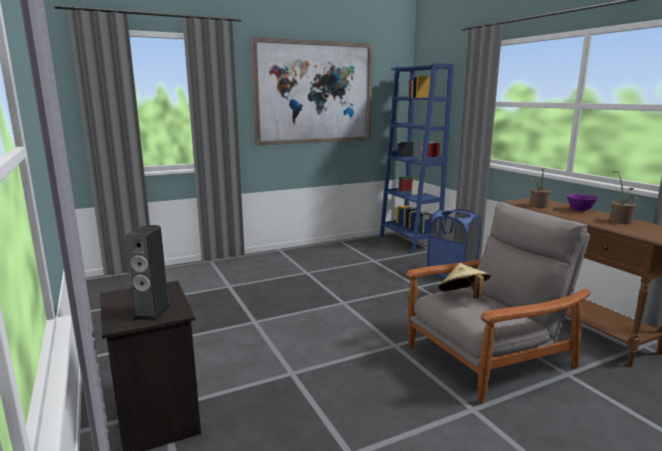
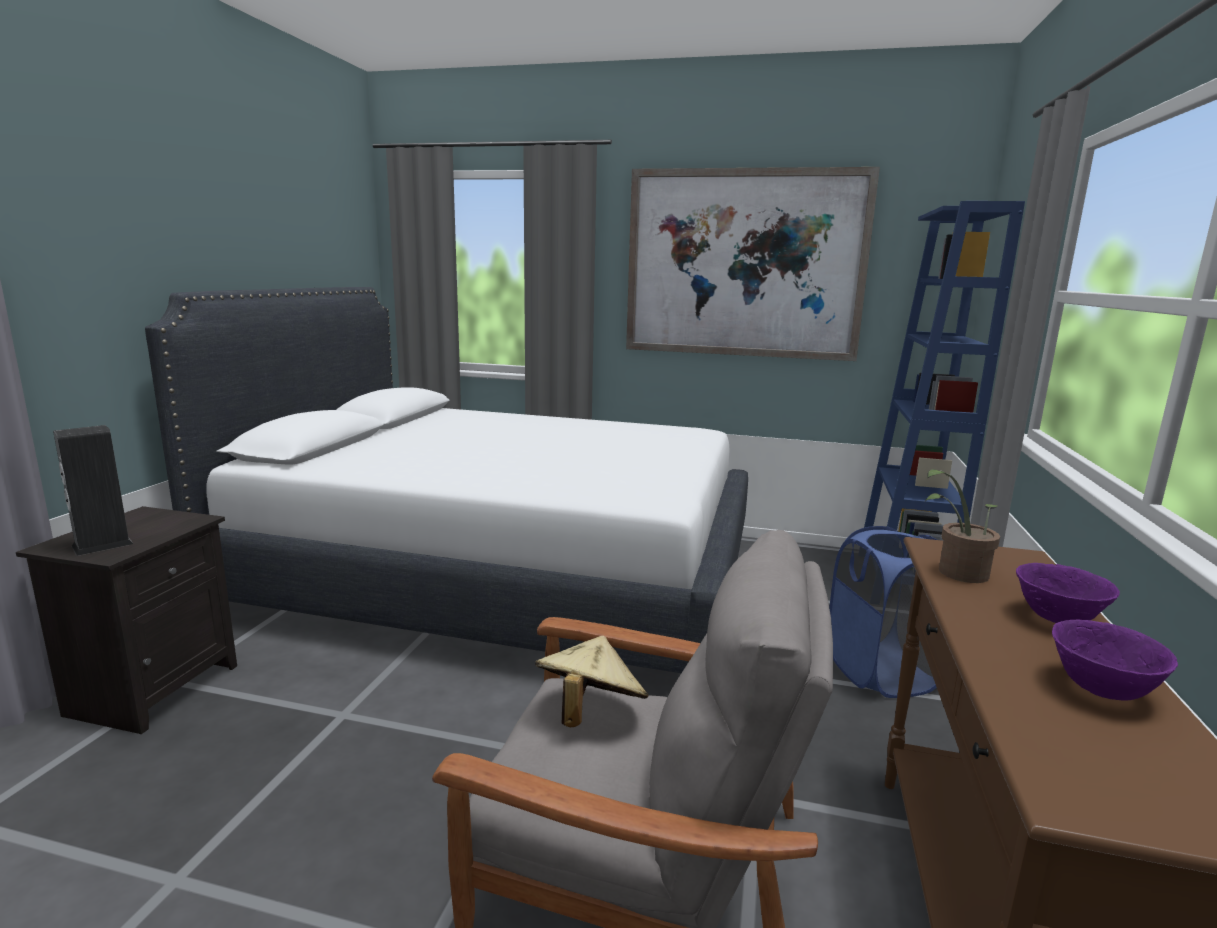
camera: 40 degrees right, 0 degrees up
(249, 294) = (502, 579): none -> white bed
(620, 220) = (1100, 690): potted plant -> purple bowl

